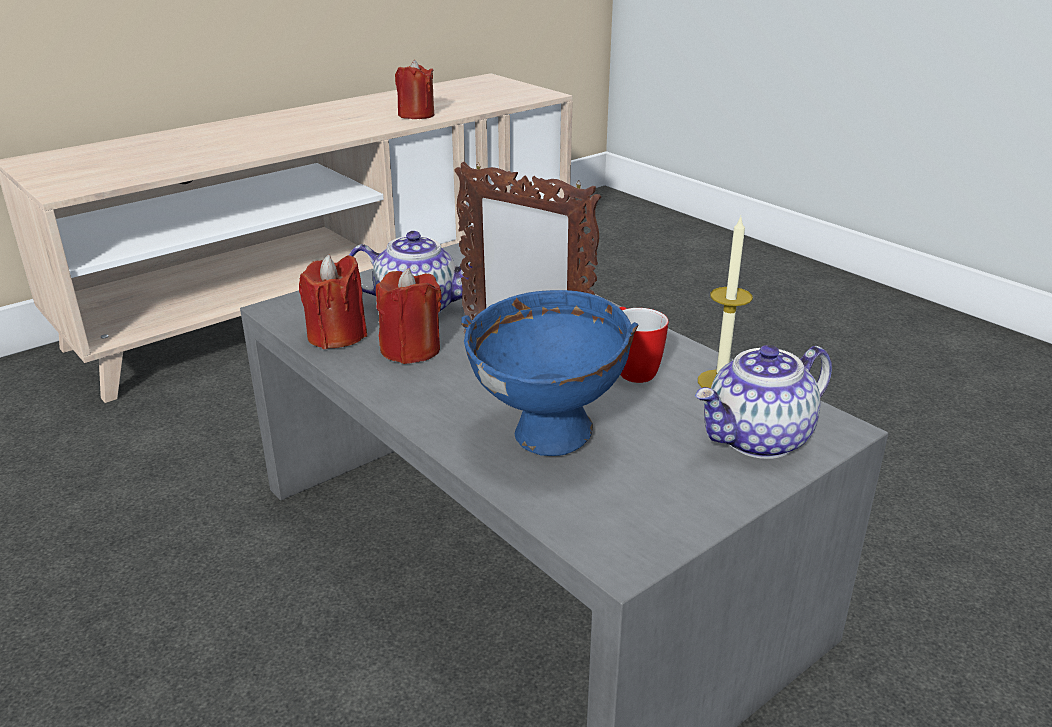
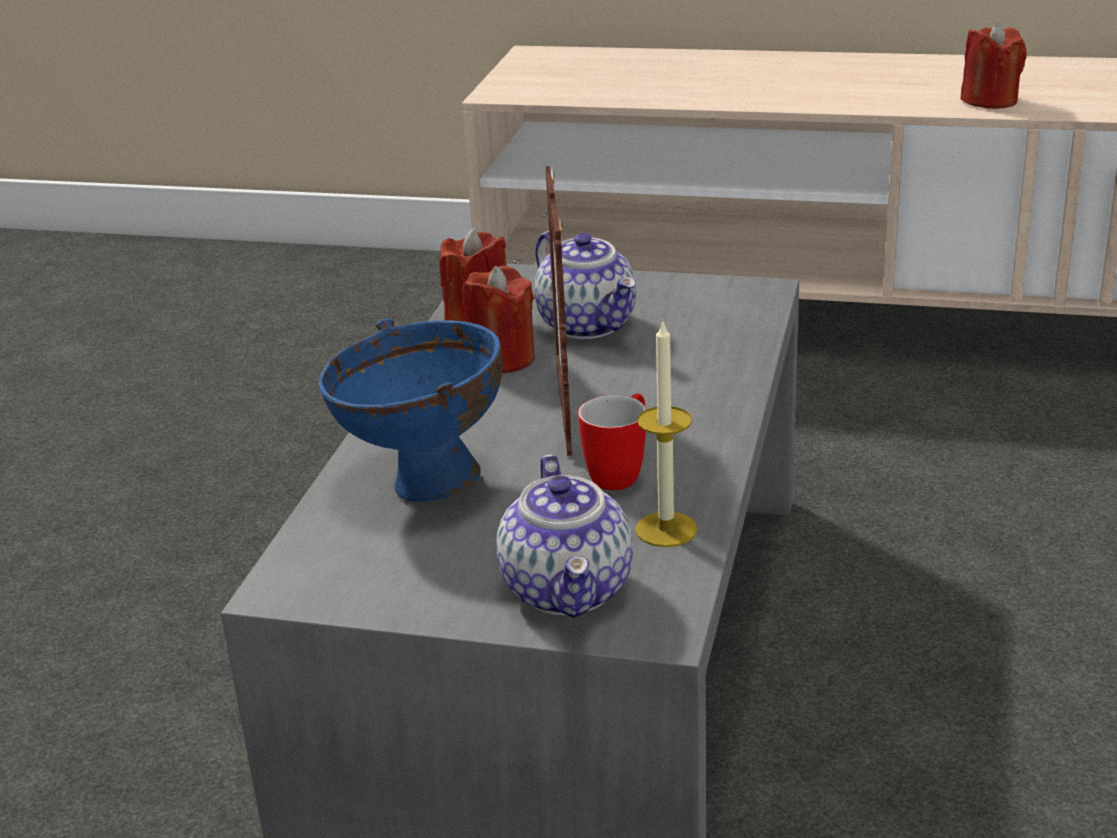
camera: 55 degrees right, 0 degrees up
(758, 439) = (569, 590): teapot -> teapot turned 120 degrees counterclockwise

